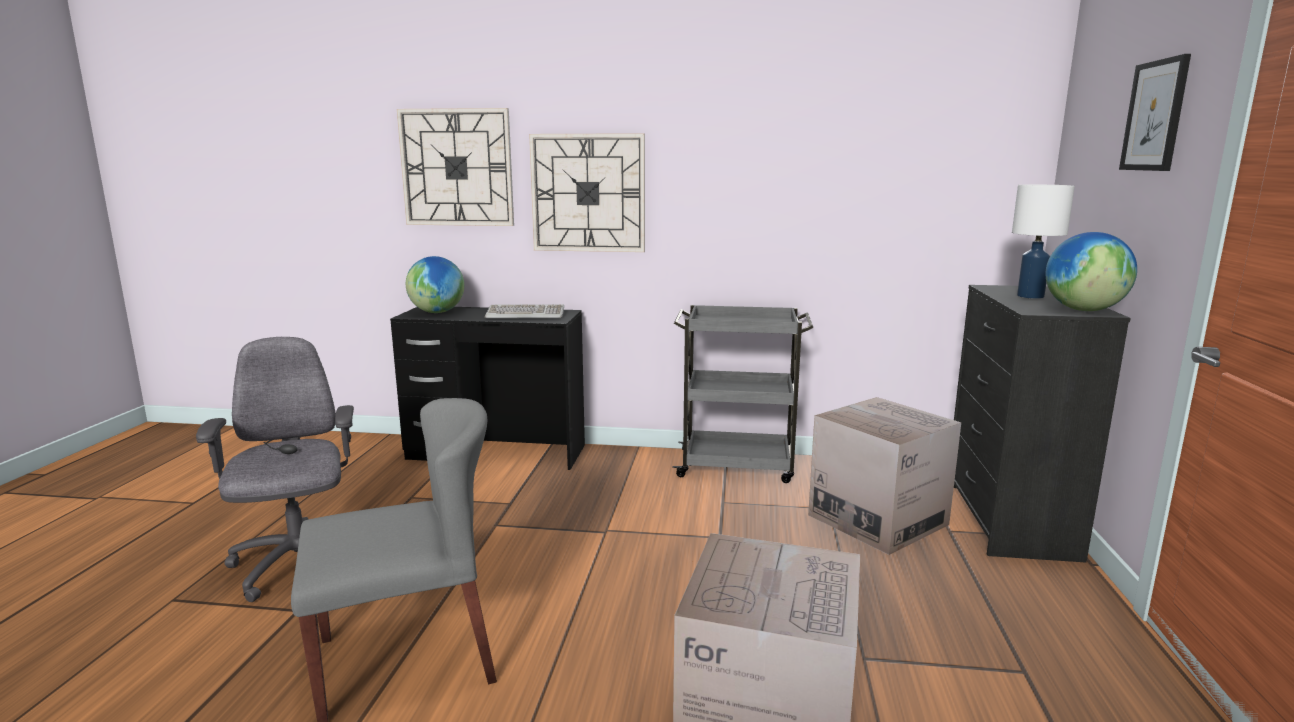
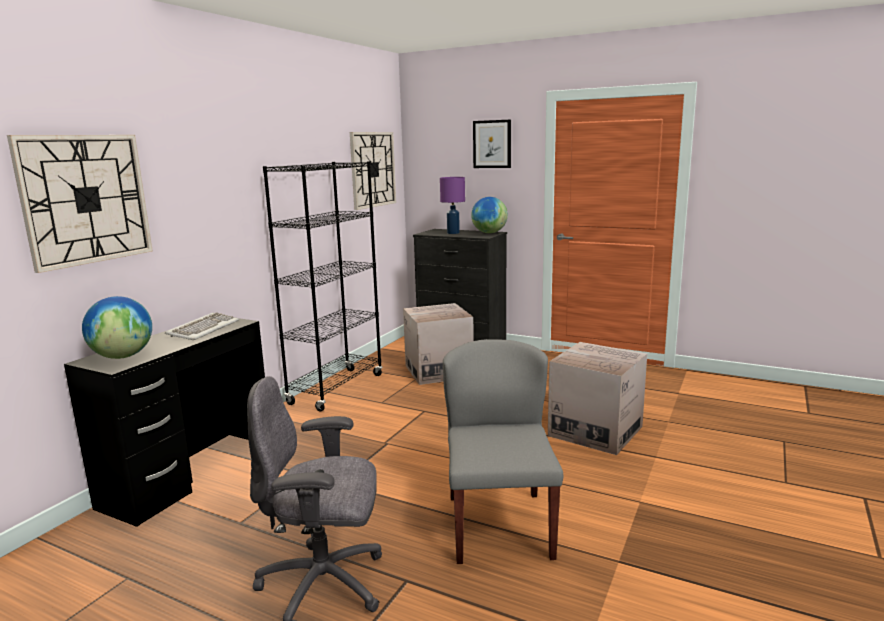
camera: 70 degrees left, 0 degrees up
(588, 193) = (205, 210): wall clock -> wall clock (373, 169)
(738, 466) = (336, 389): grey cart -> black bookcase
(1030, 296) = (453, 233): white table lamp -> purple table lamp

